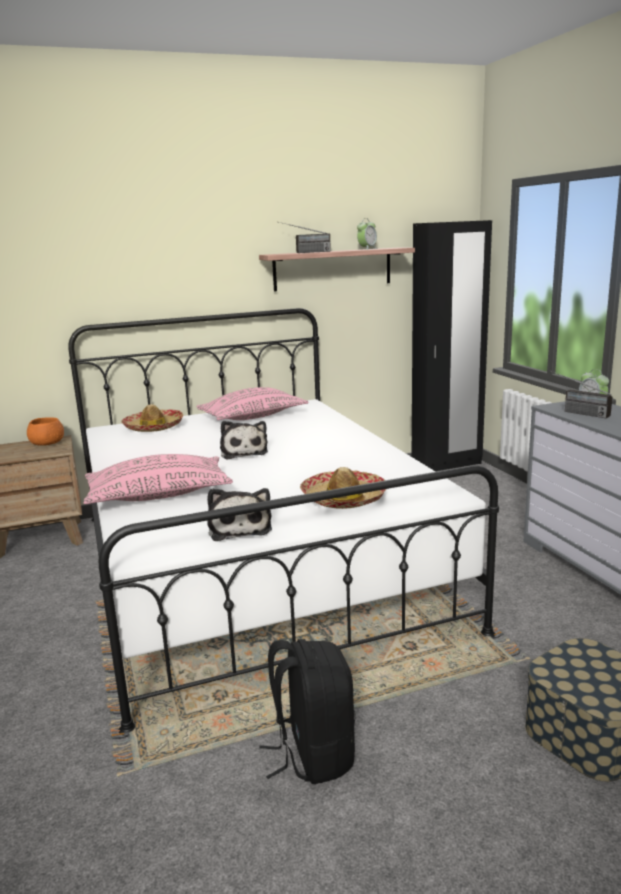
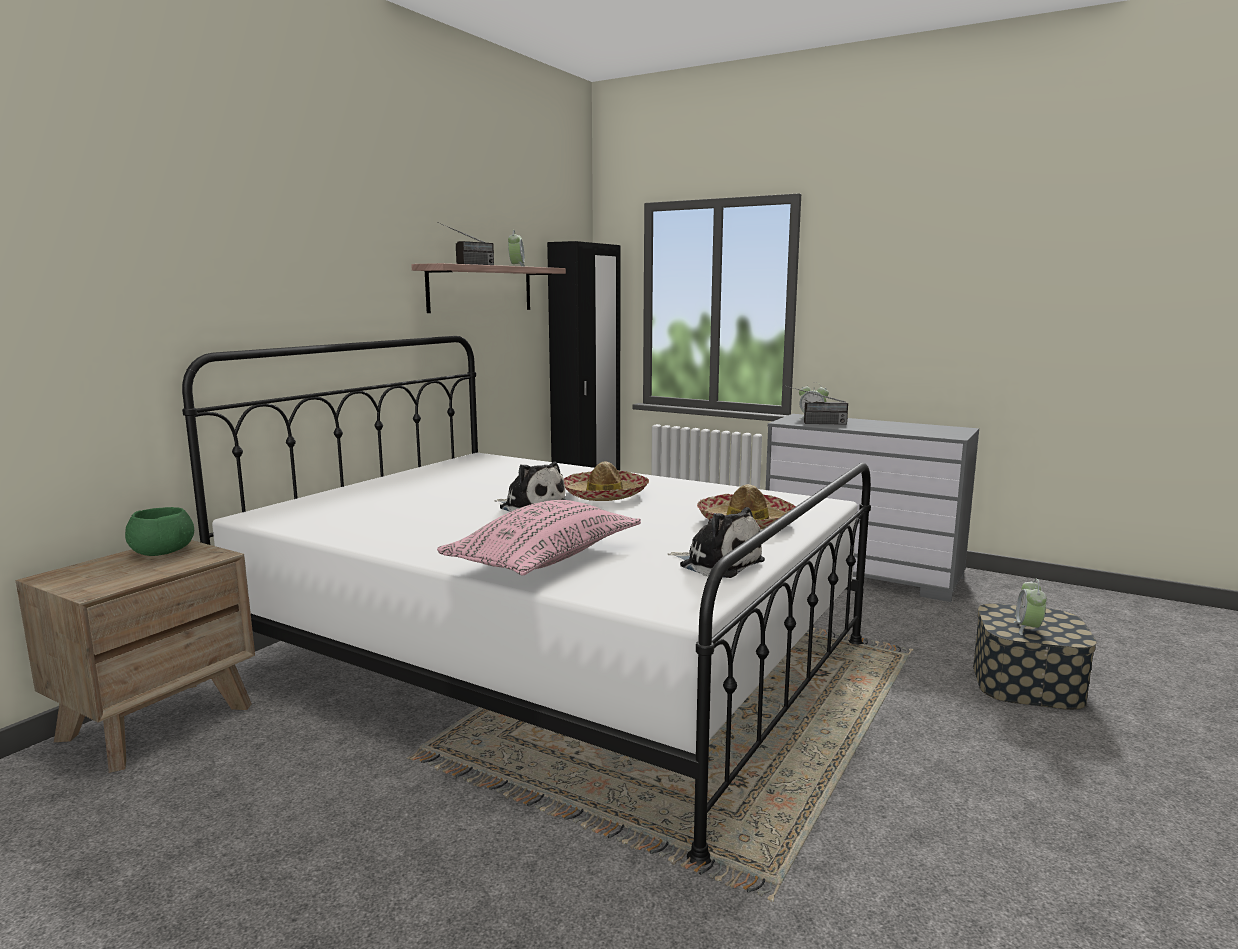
camera: 40 degrees left, 5 degrees down
(47, 443) = (162, 551): orange bowl -> green bowl
(153, 427) = (331, 503): hat -> hat (605, 495)
(253, 417) = (447, 476): pink pillow -> none
(313, 754) = (896, 786): black backpack -> none
(575, 677) = (1028, 629): none -> alarm clock

